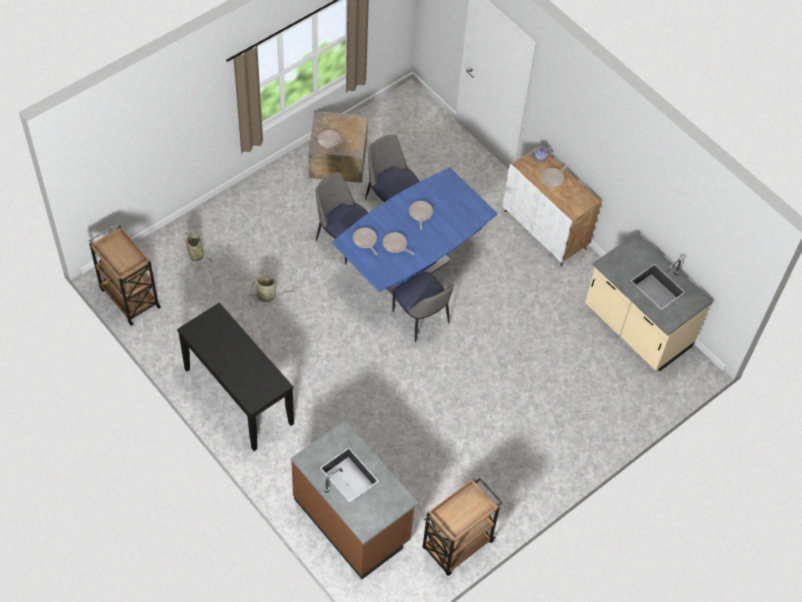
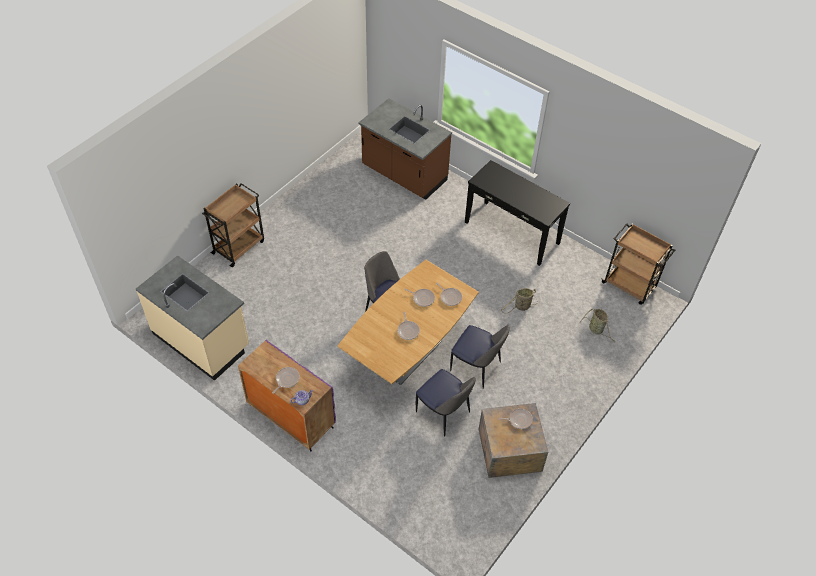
camera: 170 degrees right, 5 degrees down
(411, 267) = (408, 354): blue dining table -> brown dining table
(456, 546) = (330, 172): brown cart -> brown cart (239, 246)
(545, 230) = (290, 416): white cabinet -> purple cabinet

